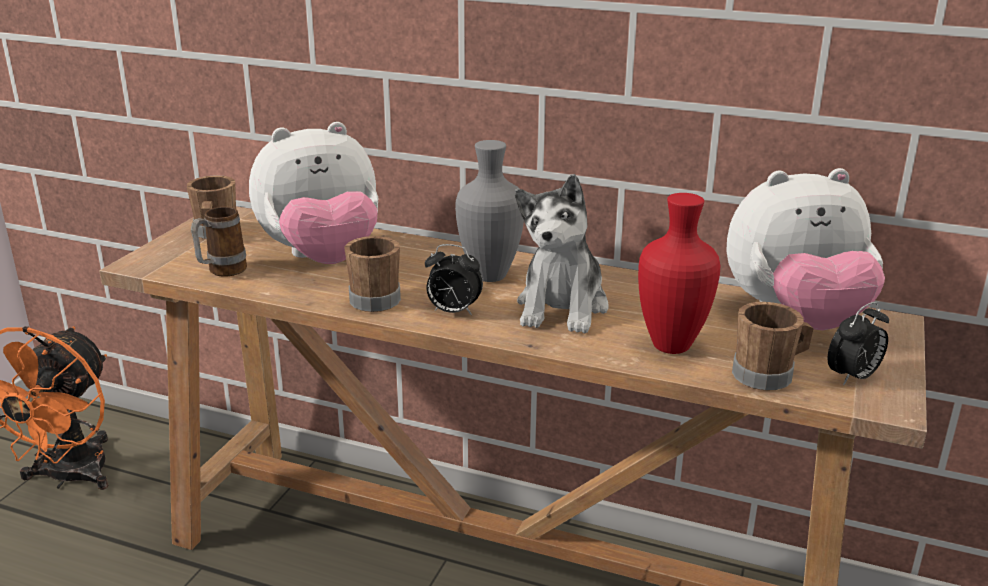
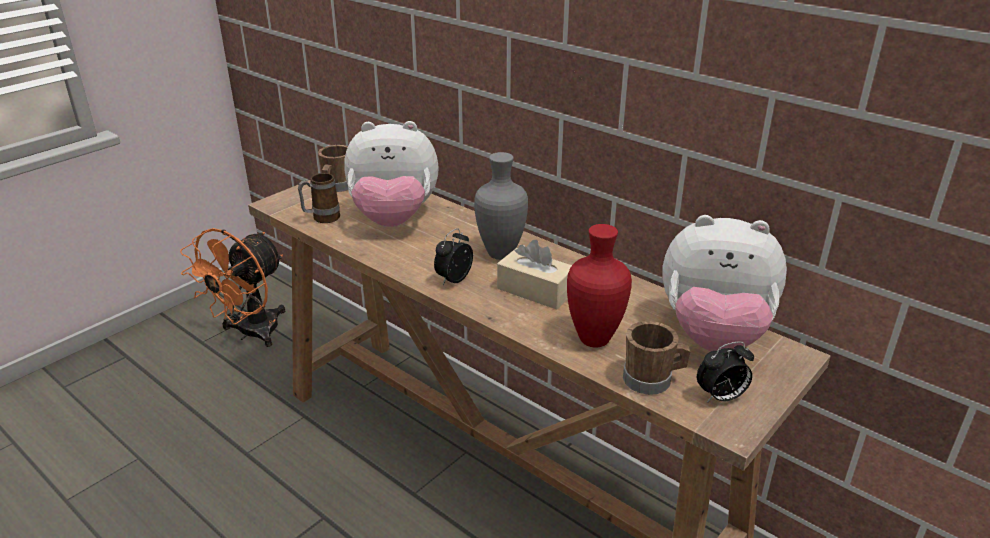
camera: 20 degrees right, 5 degrees up
(378, 298) = (410, 258): brown mug -> none
(453, 312) = (453, 279): alarm clock -> alarm clock turned 90 degrees clockwise
(562, 307) = (535, 290): plush toy -> beige tissue box

